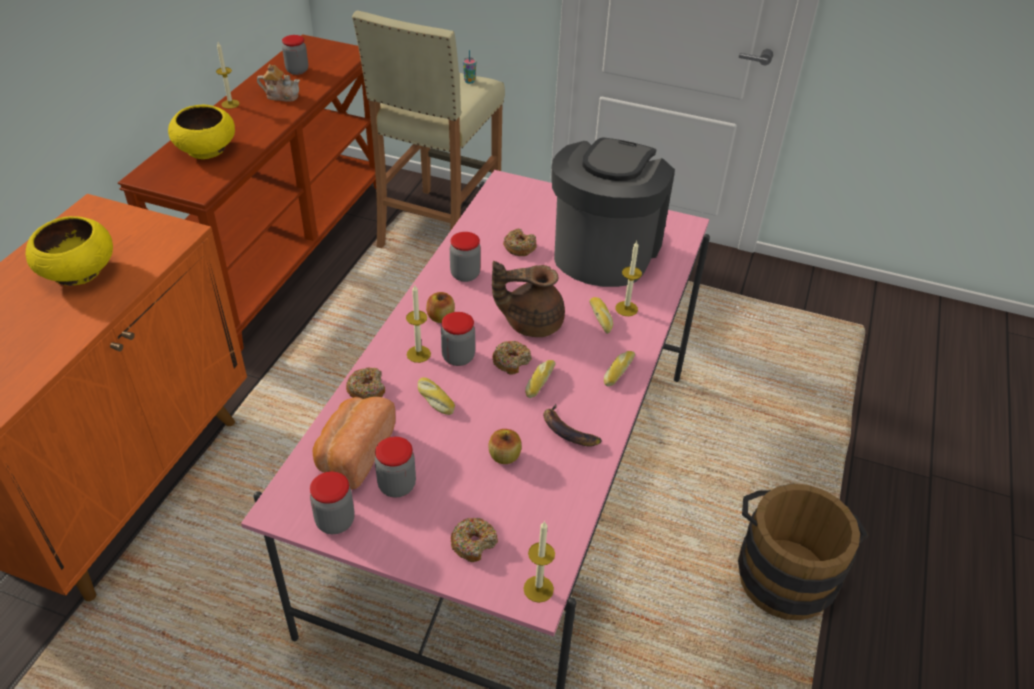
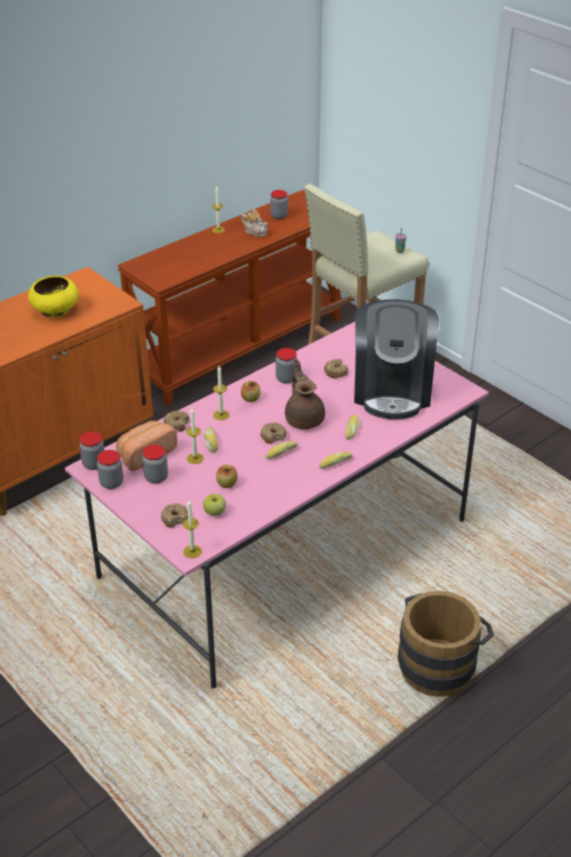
camera: 30 degrees right, 5 degrees down
(207, 149) = (183, 257): yellow bowl -> none
(458, 357) = (243, 424): jar -> jar (94, 464)
(522, 509) = (215, 512): none -> apple
(531, 322) = (304, 418): brown teapot -> brown teapot turned 45 degrees clockwise
(568, 431) = (275, 484): banana -> none
(604, 250) = (392, 390): coffee machine -> coffee machine turned 135 degrees clockwise
(626, 308) = (374, 429): candle -> candle (195, 458)

